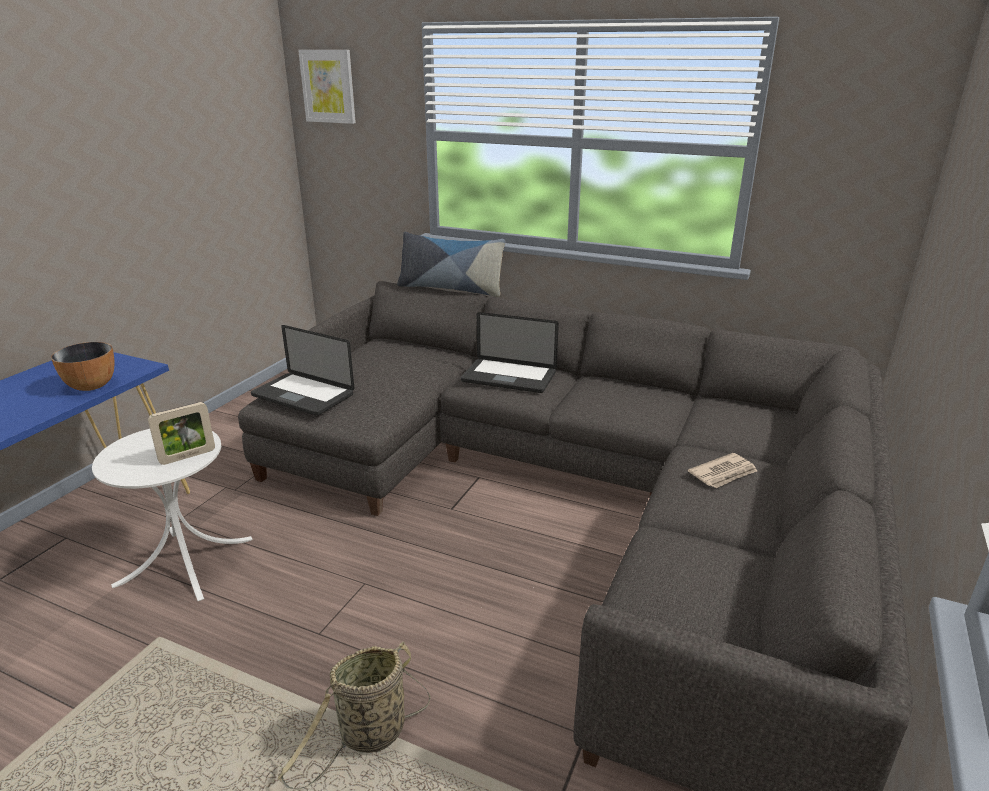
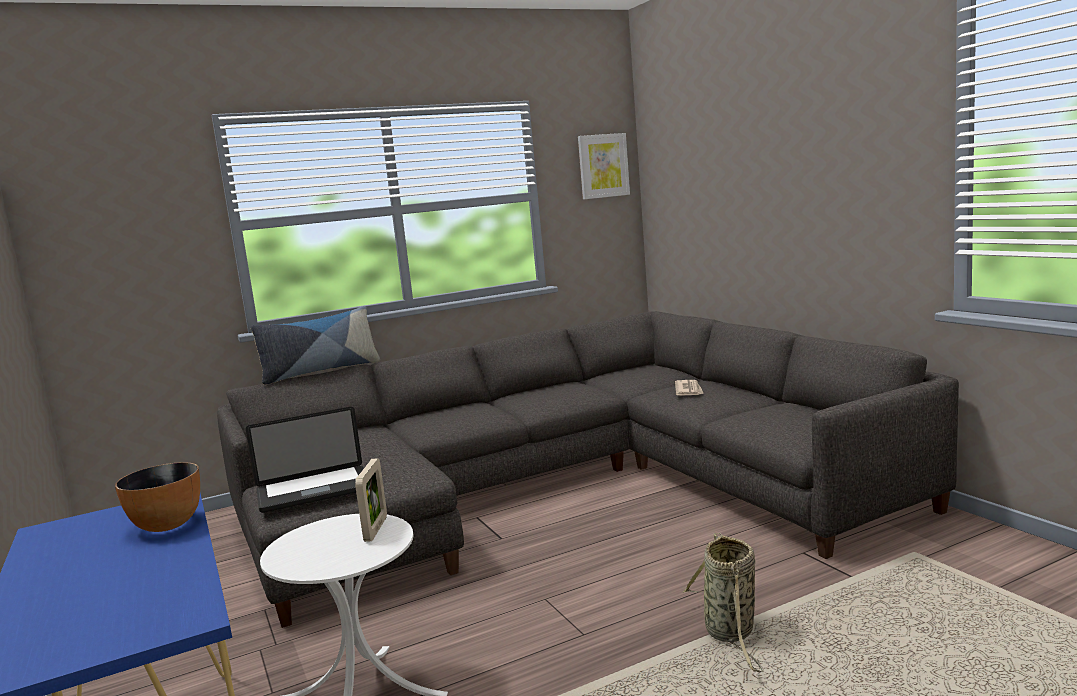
camera: 50 degrees left, 15 degrees down
(328, 86) = (79, 190): picture -> picture (603, 166)
(509, 377) = (454, 416): laptop -> none

